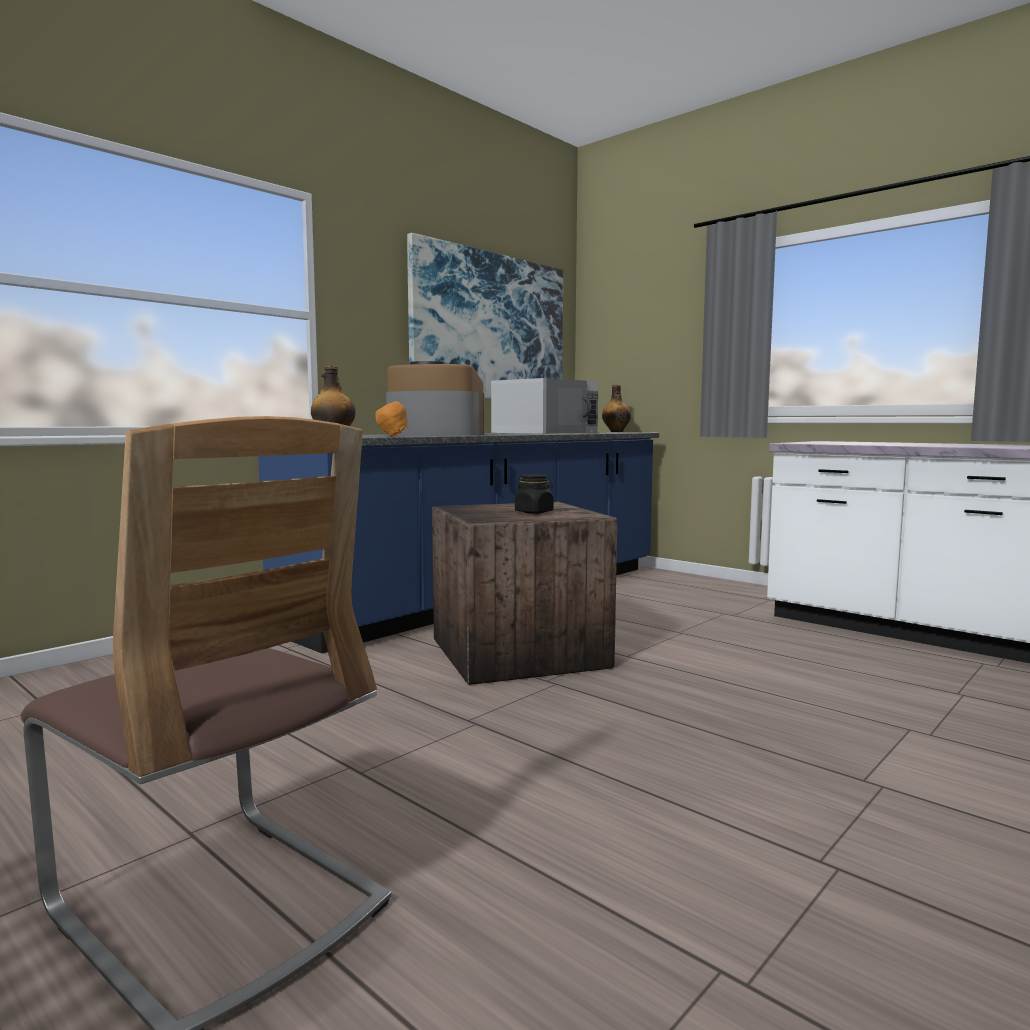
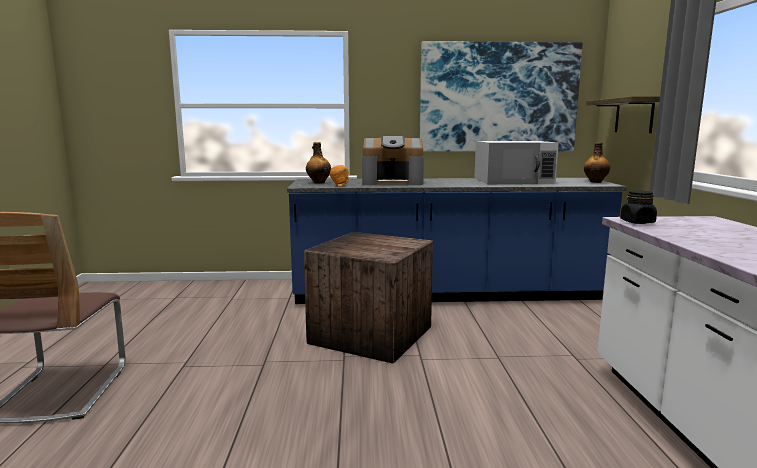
camera: 45 degrees right, 5 degrees up
(433, 434) = (393, 182): coffee machine -> coffee machine turned 120 degrees clockwise
(534, 512) = (371, 247): black jar -> black jar (637, 222)
(644, 356) = (634, 115): none -> shelf

